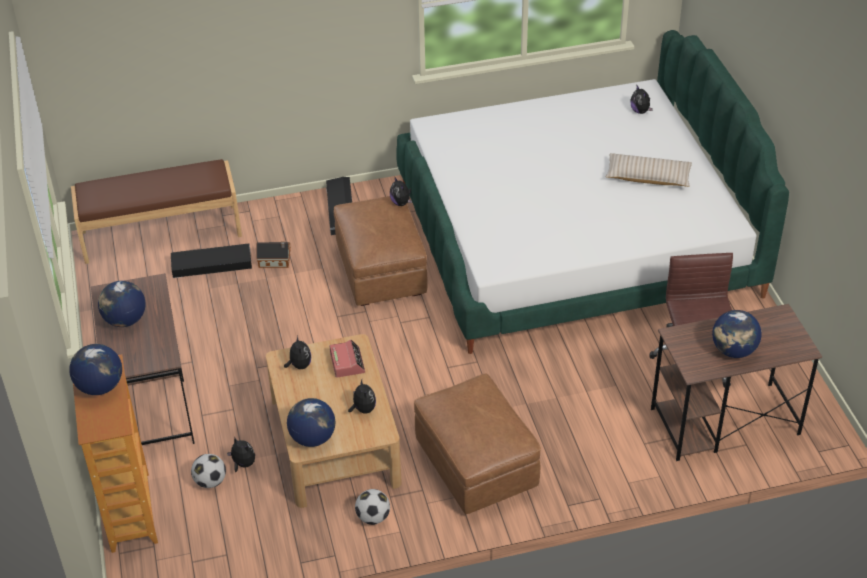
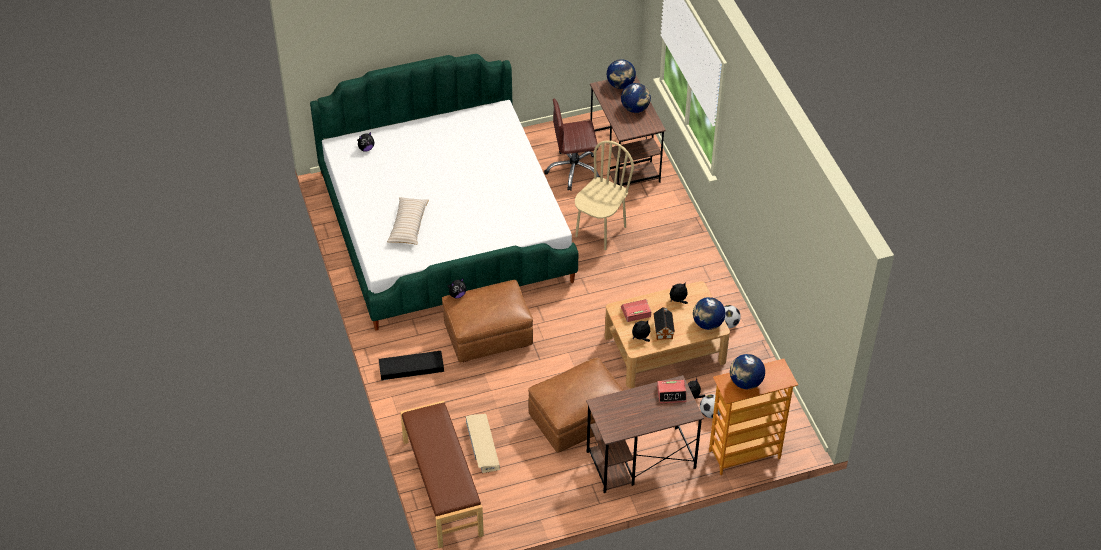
camera: 95 degrees left, 5 degrees up
(125, 320) = (641, 415): globe -> globe (620, 85)
(150, 352) = (671, 394): none -> alarm clock
(211, 265) = (482, 446): black storage box -> beige storage box
(276, 261) = (477, 404): toy house -> toy house (663, 329)
(475, 466) = (677, 275): brown ottoman -> brown ottoman (577, 420)
(567, 385) = (600, 231): none -> beige chair
(648, 177) = (448, 147): beige pillow -> beige pillow (408, 225)

